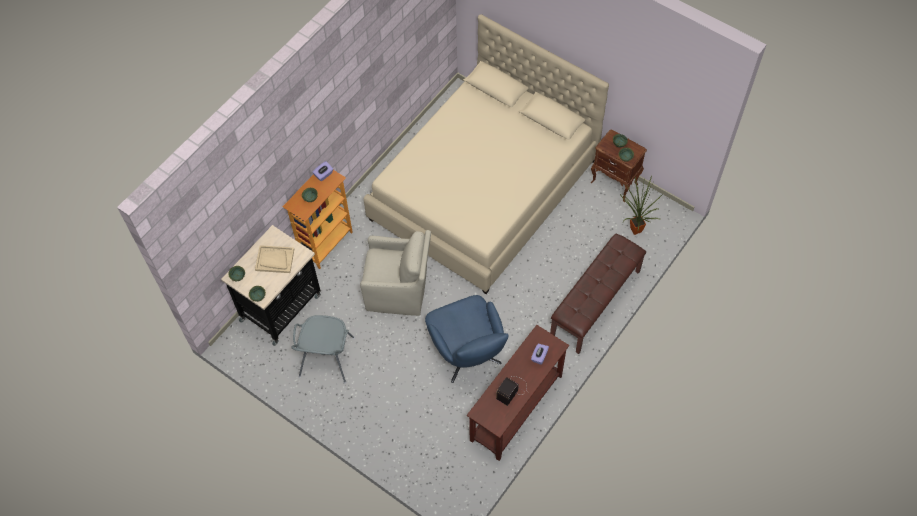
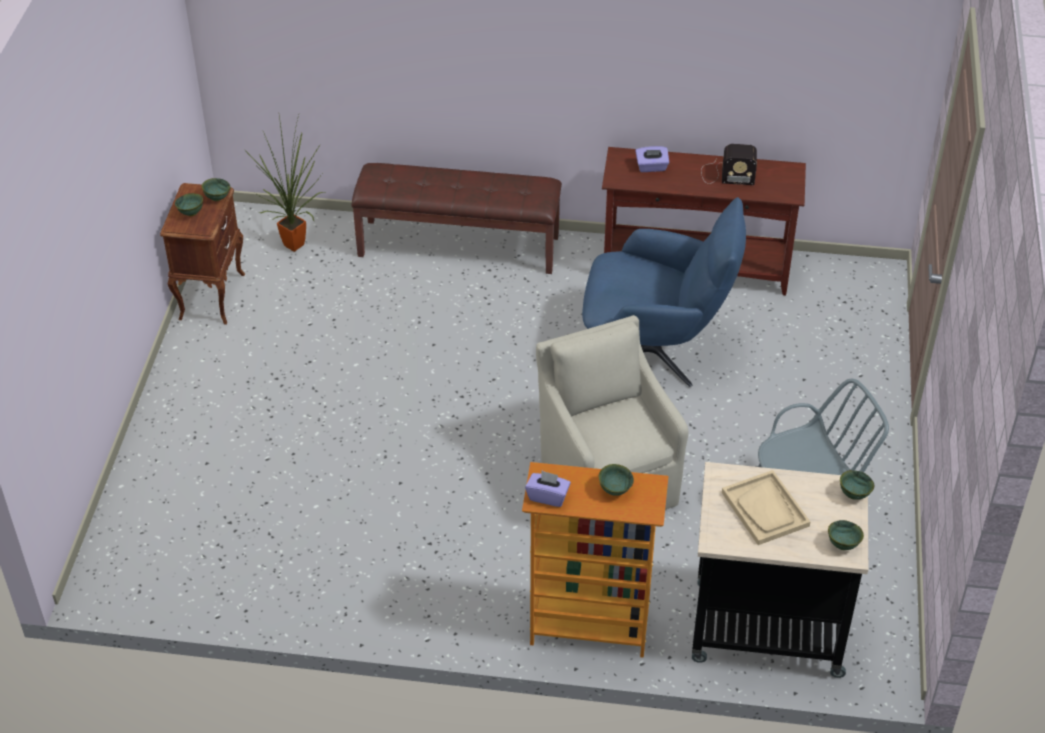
camera: 120 degrees left, 15 degrees down
(467, 354) = (654, 350): blue armchair -> blue armchair turned 60 degrees clockwise
(484, 189) = (321, 452): beige bed -> none

